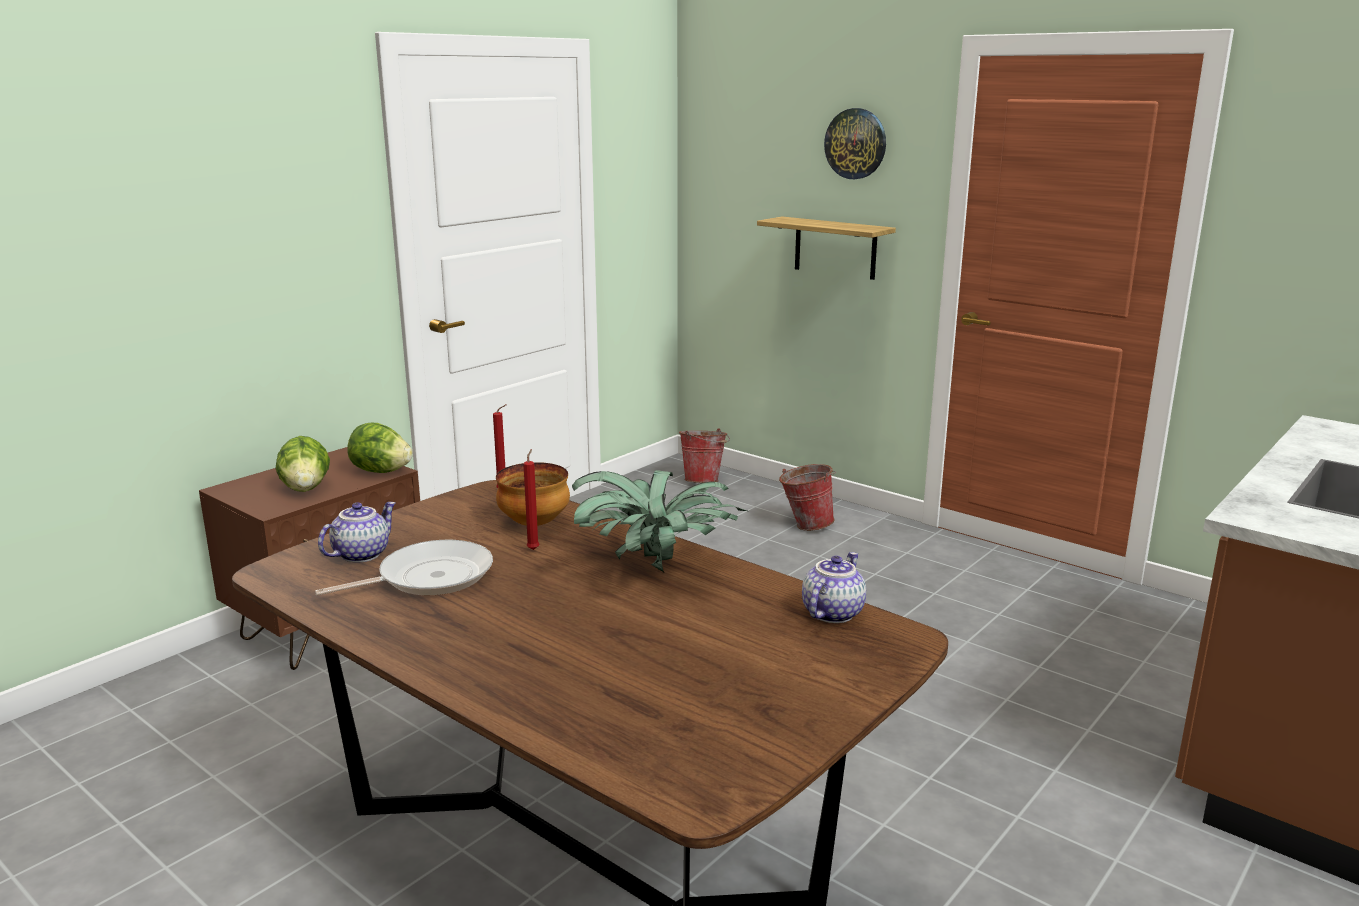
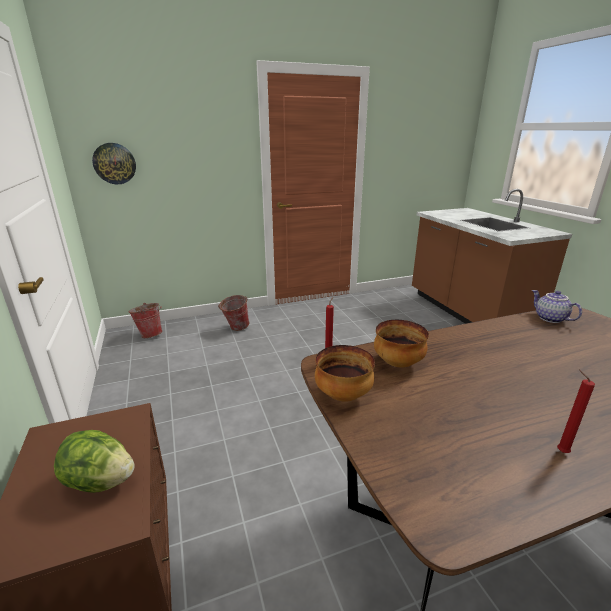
camera: 60 degrees left, 5 degrees up
(361, 554) = (420, 454): teapot -> none
(381, 471) = (125, 422): lettuce -> none
(429, 577) = (482, 427): frying pan -> none
(437, 509) = (344, 395): none -> bowl
(534, 549) = (443, 373): red candle -> red candle (560, 451)
(655, 568) = (486, 343): potted plant -> none
(835, 248) = (198, 182): shelf -> none
(856, 143) = (202, 121): wall clock -> wall clock (114, 163)

